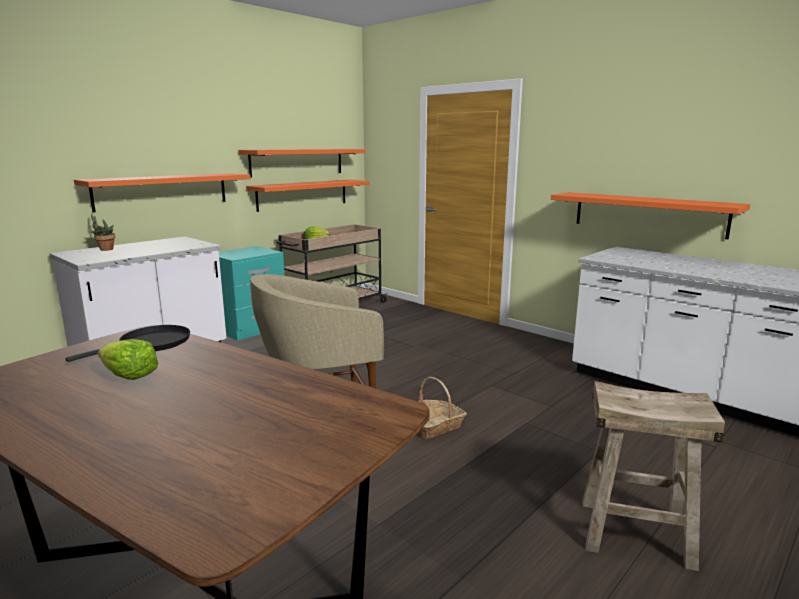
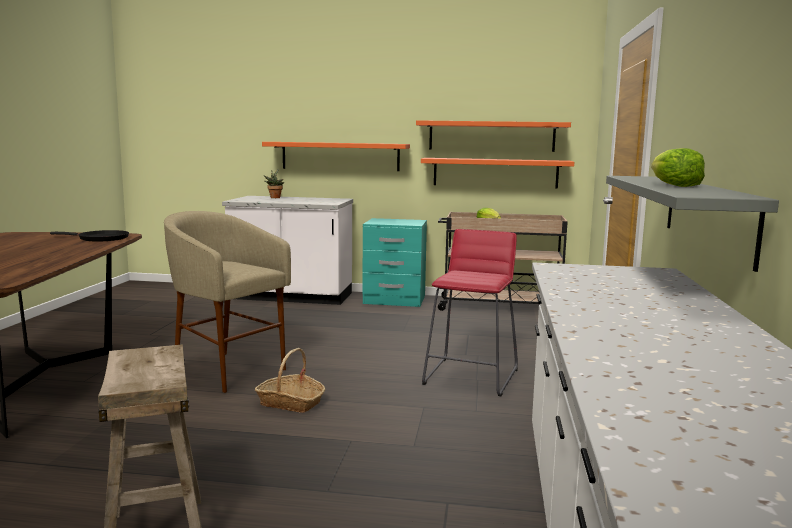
camera: 55 degrees right, 5 degrees down
(129, 375) = (41, 244): lettuce -> lettuce (673, 186)
(455, 357) = (471, 376): none -> red stool
(648, 214) = (707, 215): orange shelf -> grey shelf

